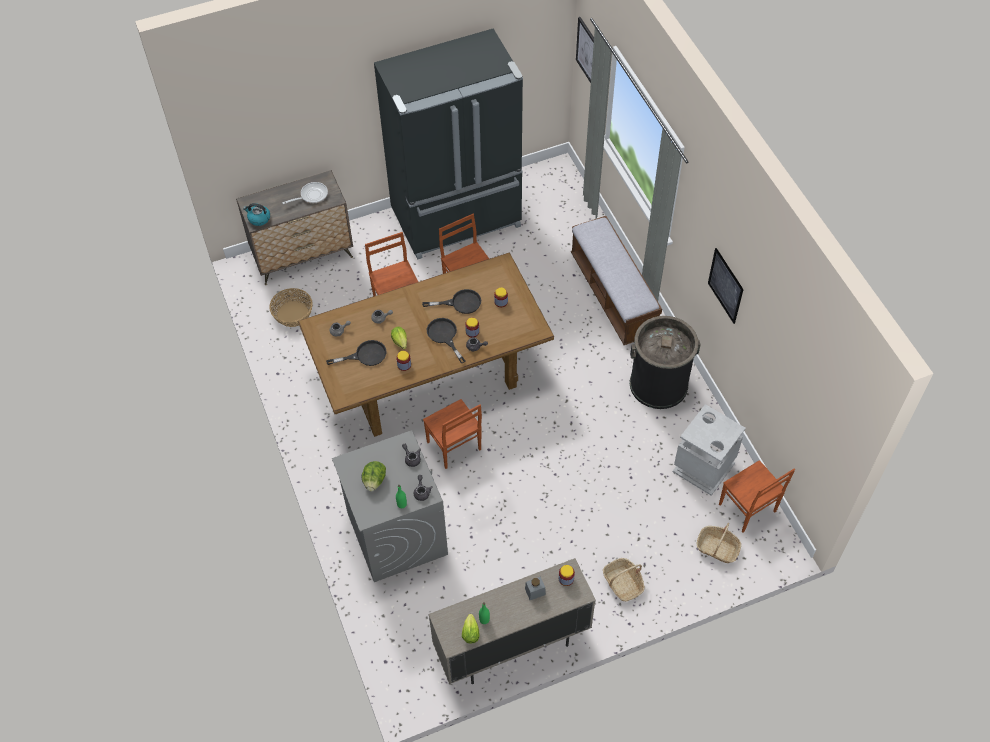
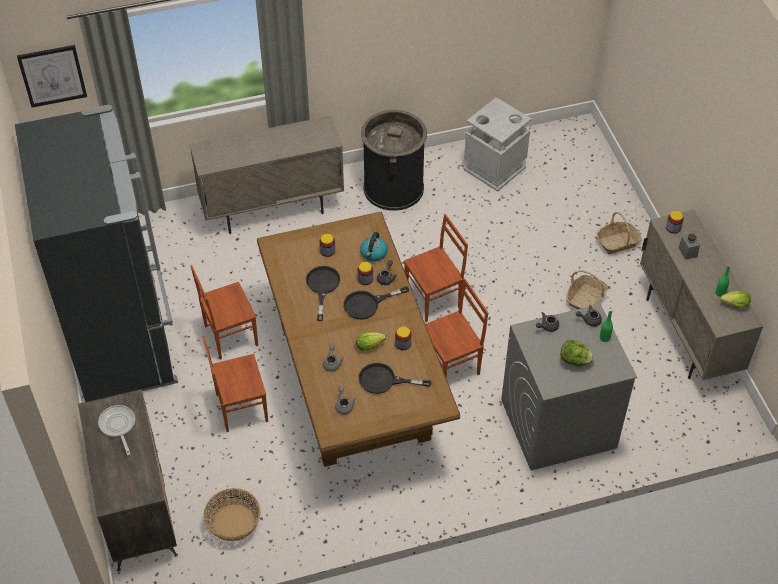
camera: 85 degrees left, 5 degrees down
(259, 219) = (143, 488): kettle -> kettle (373, 253)
(365, 355) = (384, 380): black frying pan -> black frying pan turned 75 degrees counterclockwise
(612, 295) = (272, 210): bench -> beige cabinet
(717, 548) = (581, 171): basket -> basket (585, 298)
(725, 285) = (393, 32): picture -> none
(747, 509) = (541, 145): brown chair -> brown chair (434, 299)

